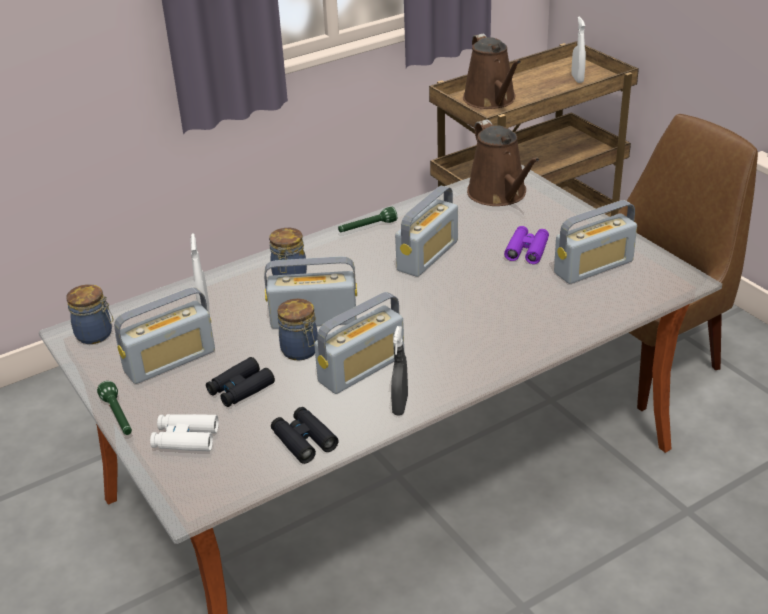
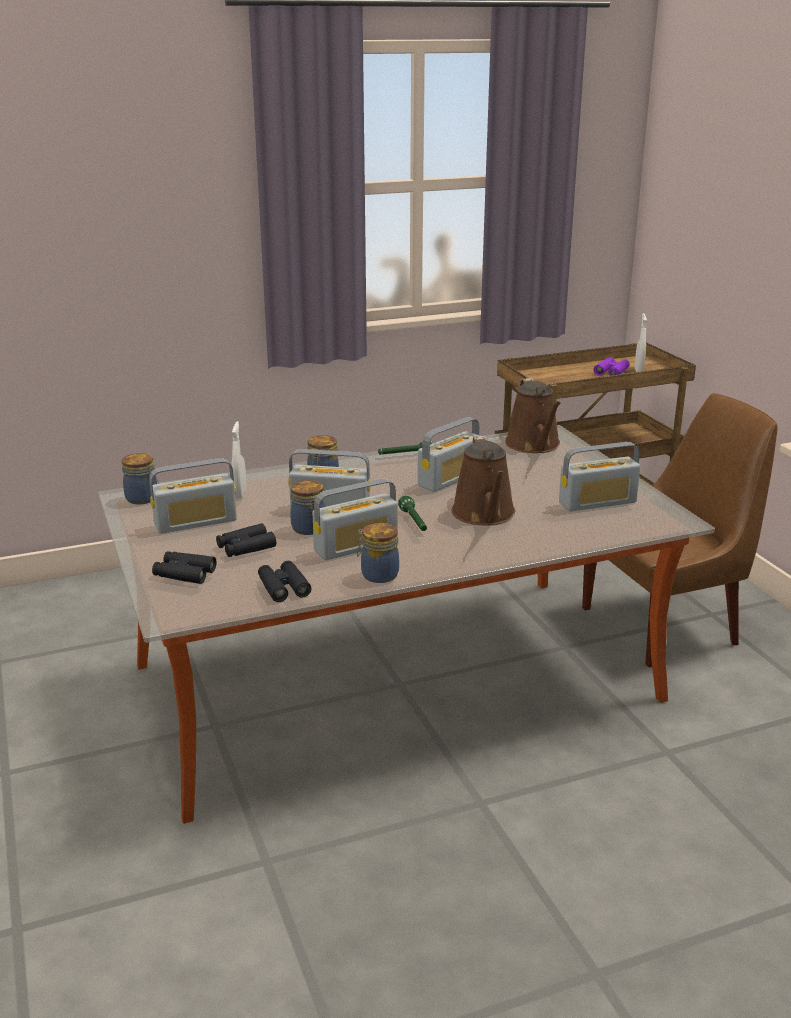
camera: 10 degrees right, 10 degrees down
(118, 417) = (136, 553): green flashlight -> green flashlight (414, 522)
(185, 439) = (184, 573): white binoculars -> black binoculars
(400, 405) = (378, 575): grey spray bottle -> jar
(491, 100) = (553, 378): brown watering can -> brown watering can (484, 515)
(527, 250) = (541, 485): purple binoculars -> purple binoculars (611, 372)

